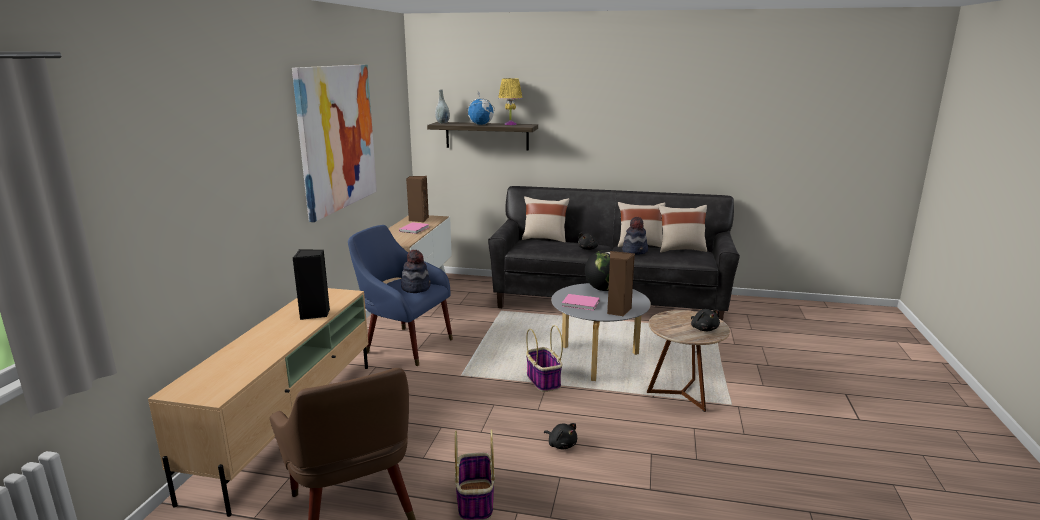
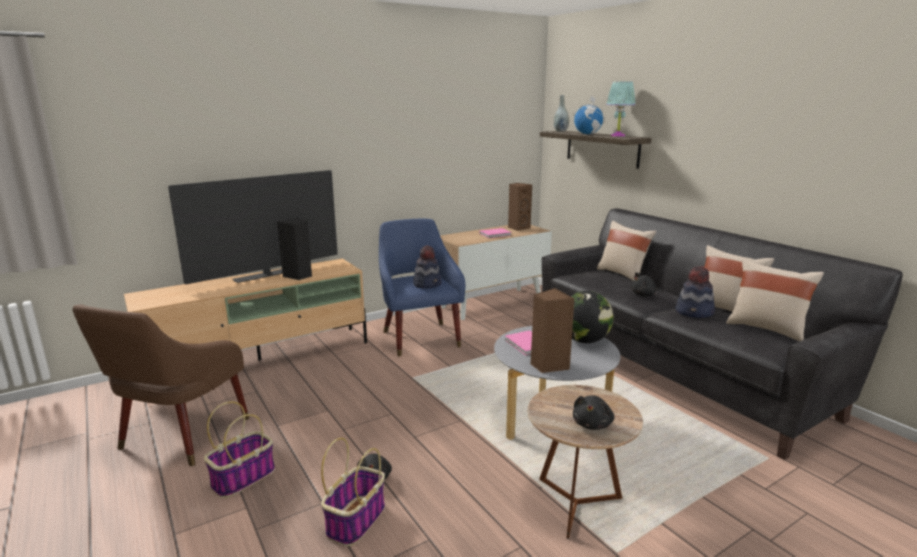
camera: 45 degrees right, 0 degrees up
(277, 323) = (267, 275): none -> television
(337, 138) = (405, 131): picture -> none
(510, 124) = (617, 136): yellow table lamp -> turquoise table lamp
(543, 380) = (465, 414): basket -> basket (356, 520)

